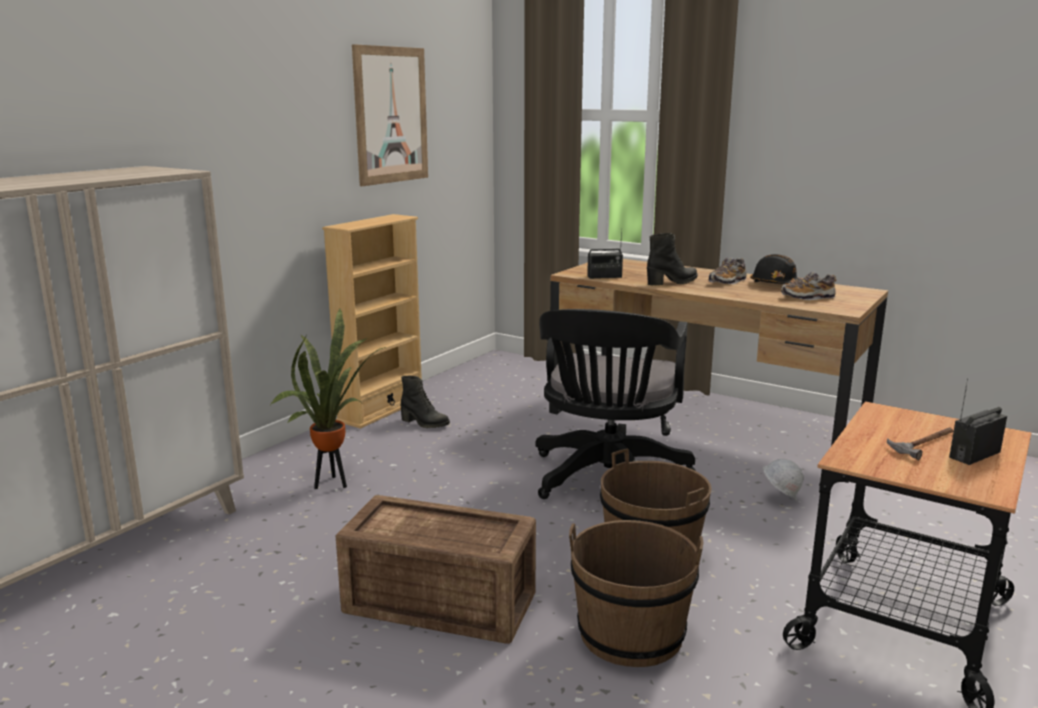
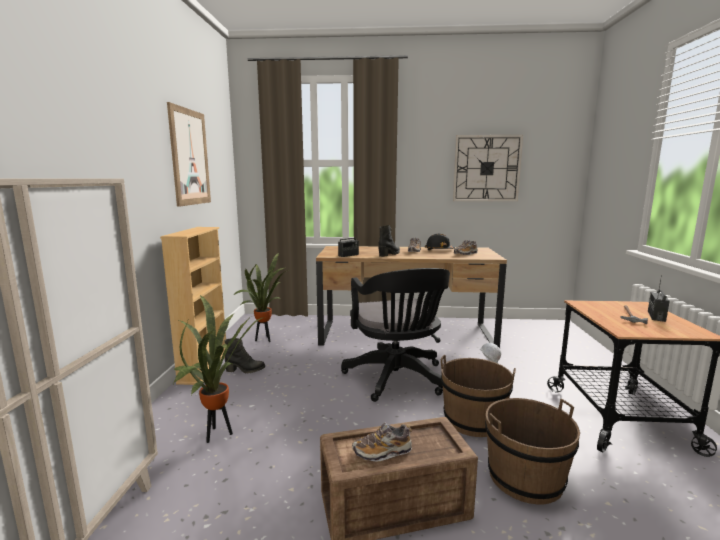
camera: 30 degrees left, 5 degrees down
(418, 528) = (382, 452): none -> shoe
(486, 390) = (265, 339): none -> potted plant
(912, 133) = (486, 168): none -> wall clock

